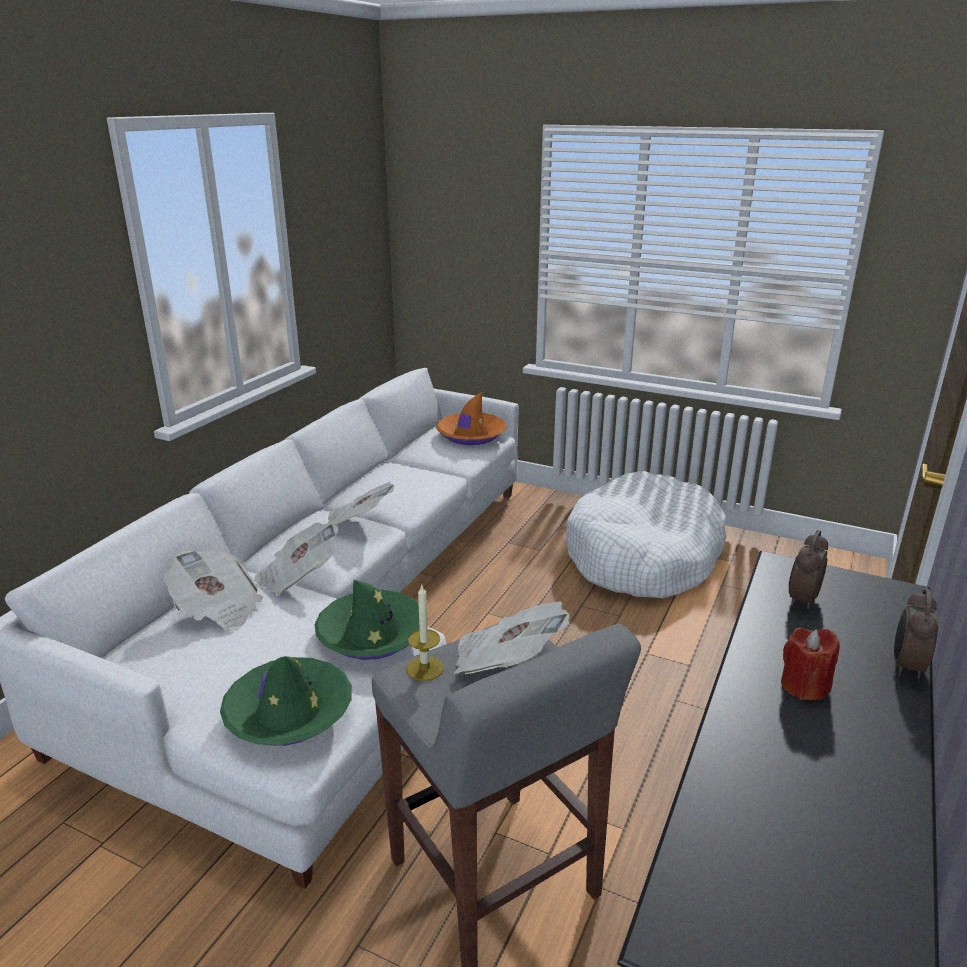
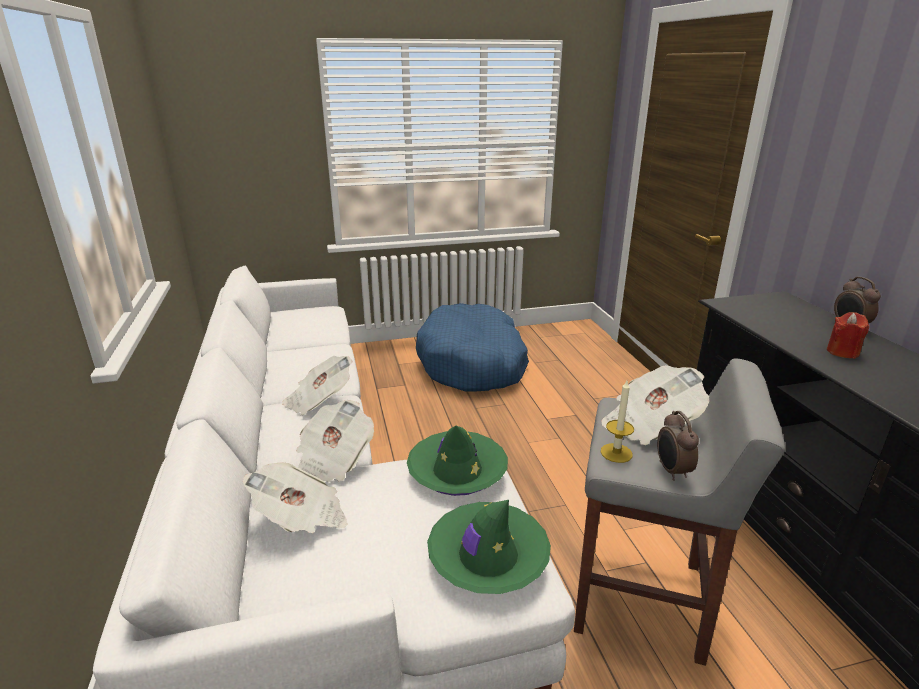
camera: 40 degrees left, 0 degrees up
(471, 435) = (313, 312): orange hat -> none
(643, 556) = (473, 363): white dog bed -> blue dog bed
(801, 600) = (762, 315): alarm clock -> alarm clock (671, 471)

